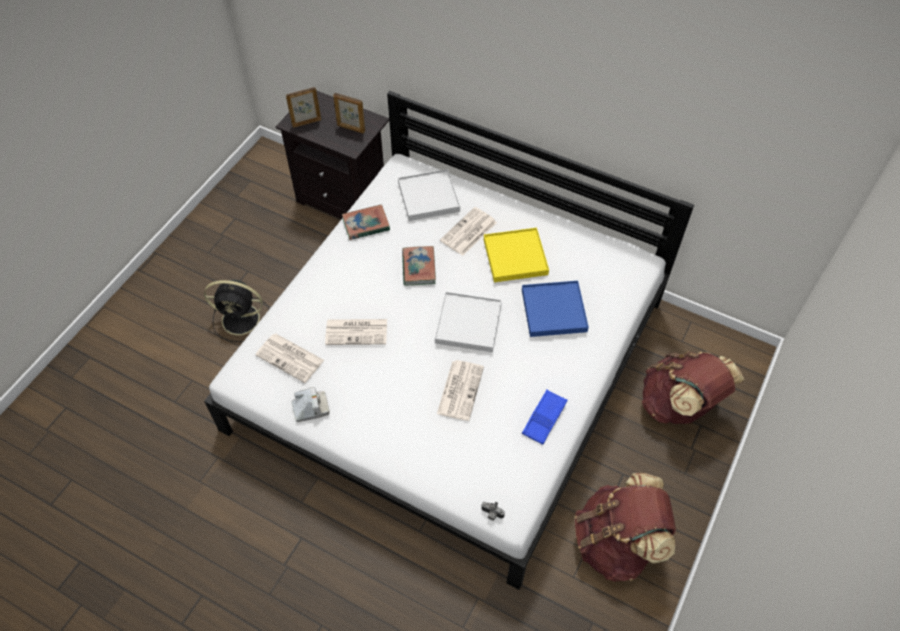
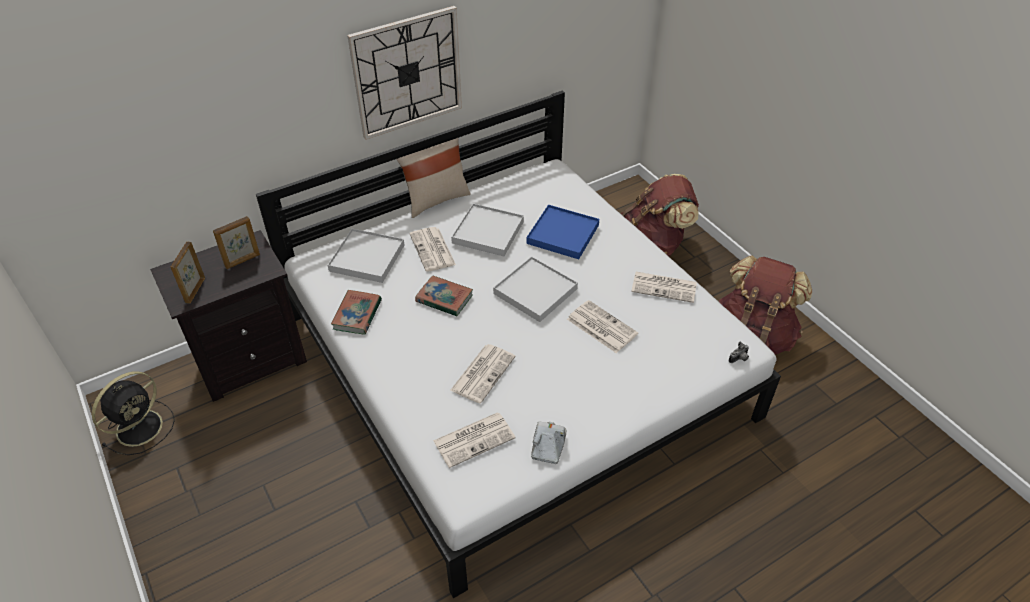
camera: 60 degrees left, 10 degrees down
(242, 319) = (325, 516): black fan -> black fan (141, 426)
(515, 257) = (488, 232): yellow tray -> white tray
(530, 202) = (435, 199): none -> beige pillow
(540, 85) = (407, 73): none -> wall clock
(544, 419) = (665, 287): blue tray -> newspaper

